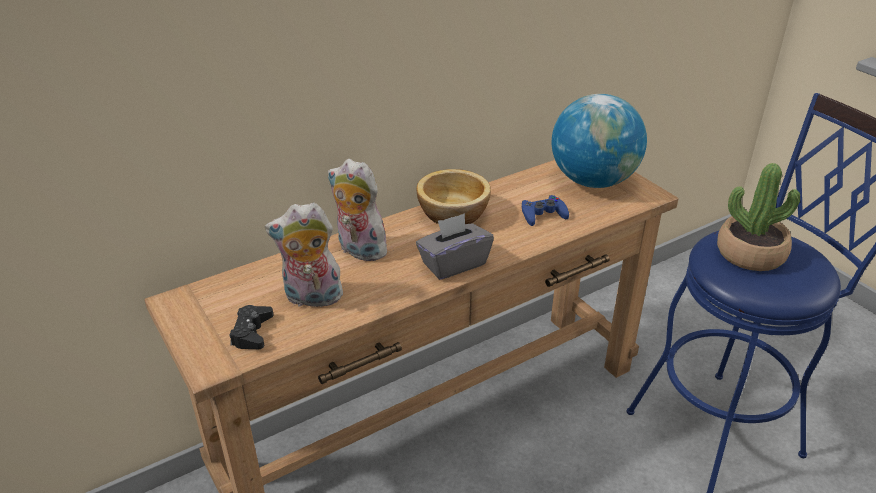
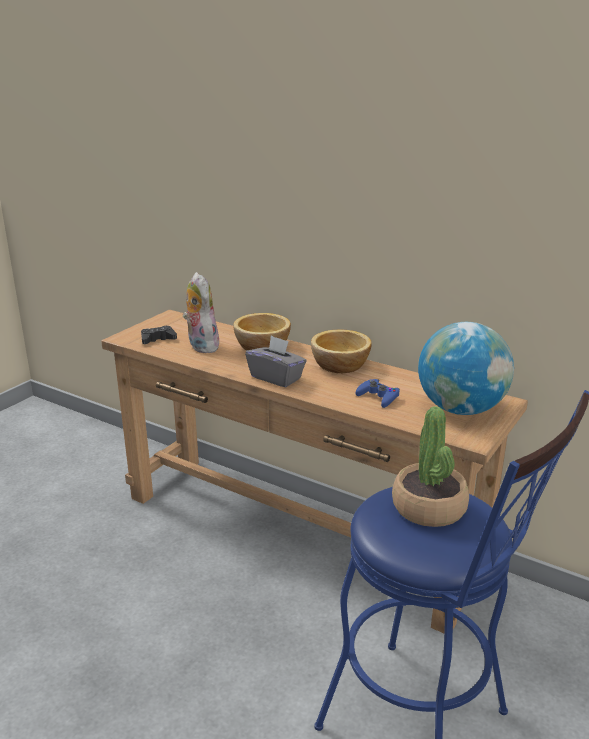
camera: 65 degrees right, 10 degrees down
(358, 250) = (263, 346): plush toy -> bowl

